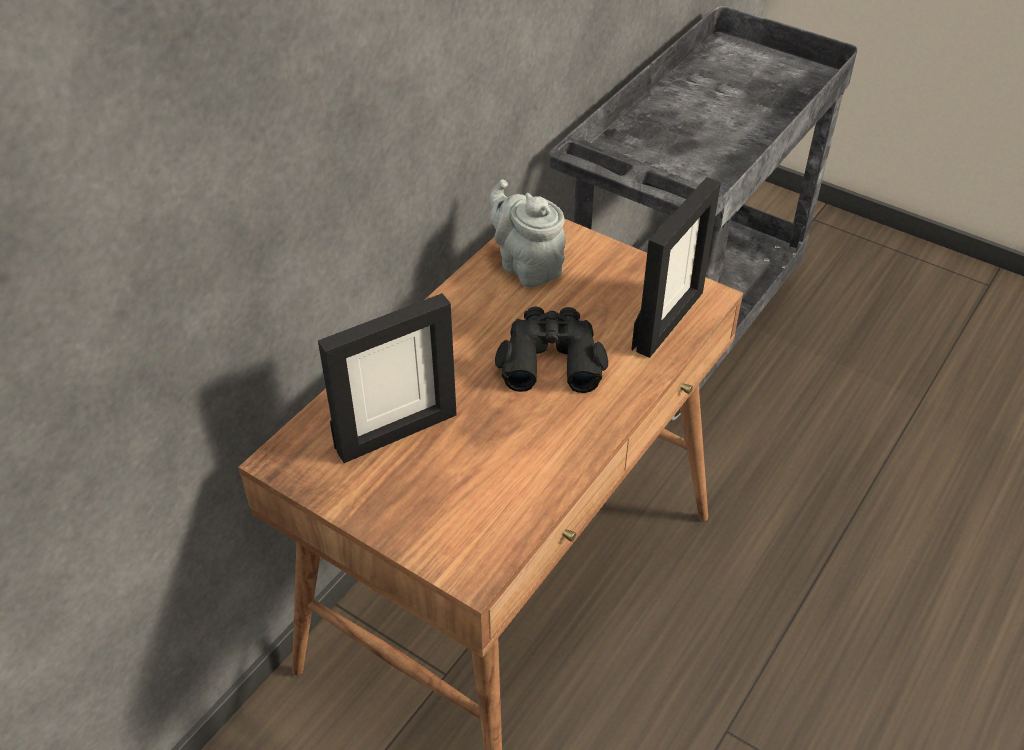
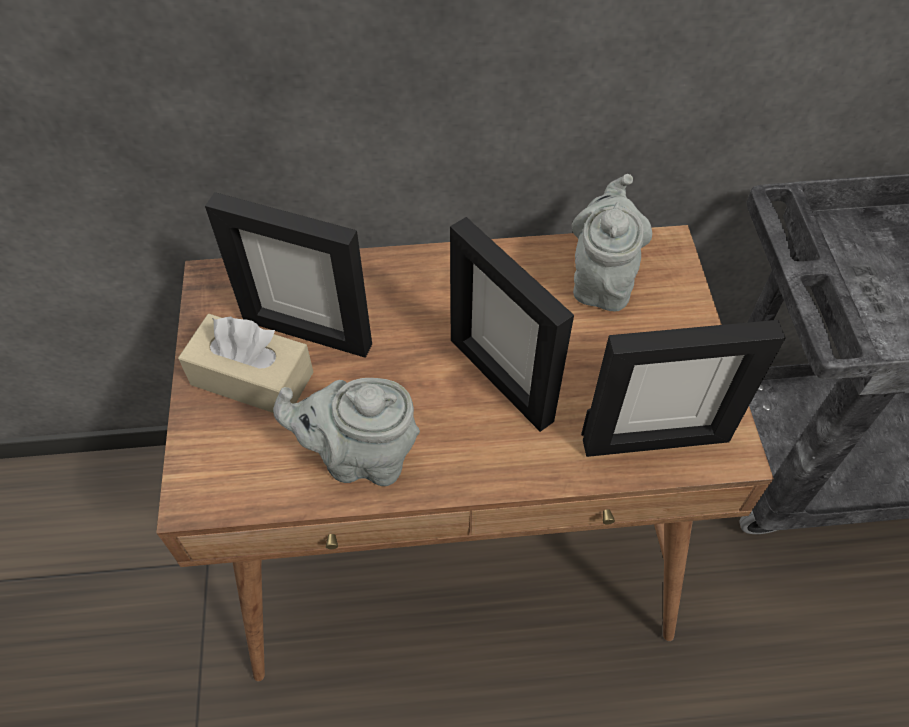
camera: 50 degrees right, 10 degrees up
(403, 486) = (252, 378): none -> beige tissue box
(536, 464) = (361, 457): none -> grey teapot
(551, 358) = (503, 378): black binoculars -> picture frame

